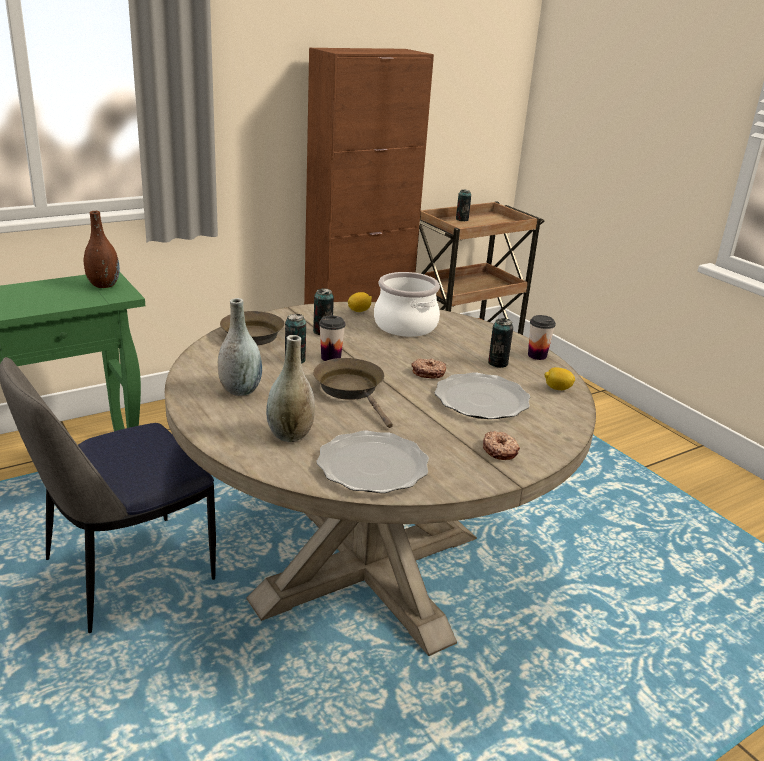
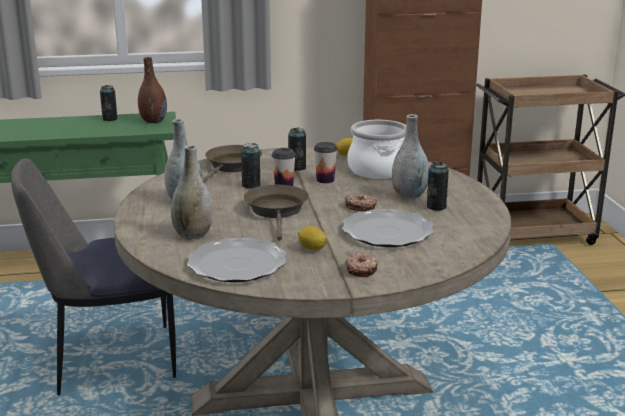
camera: 25 degrees right, 5 degrees down
(461, 352) = (409, 195): none -> grey vase
(462, 219) = (535, 90): can -> can (110, 119)
(537, 355) = (484, 205): cup -> cup (325, 180)
(557, 388) = (474, 232): lemon -> lemon (312, 249)

